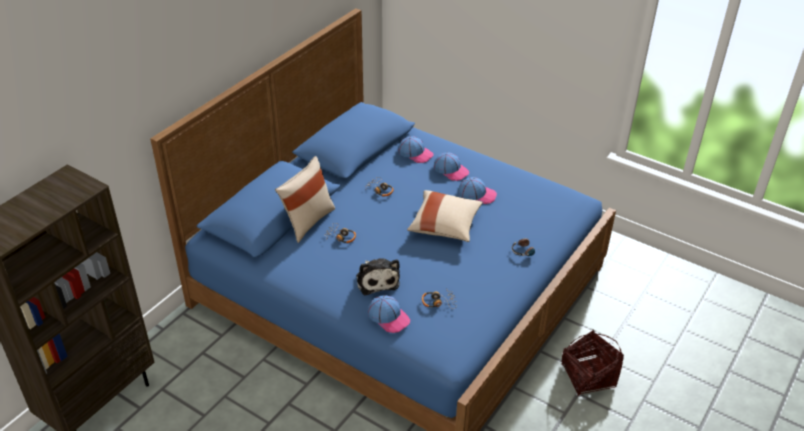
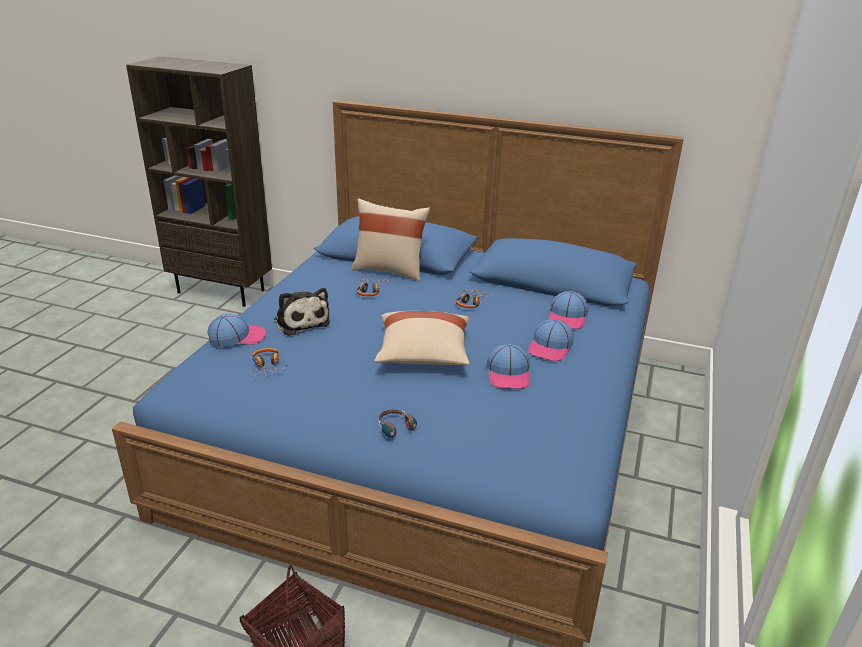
camera: 75 degrees right, 10 degrees down
(377, 280) = (301, 321): plush toy -> plush toy turned 90 degrees counterclockwise
(389, 317) = (237, 337): cap -> cap turned 135 degrees counterclockwise

